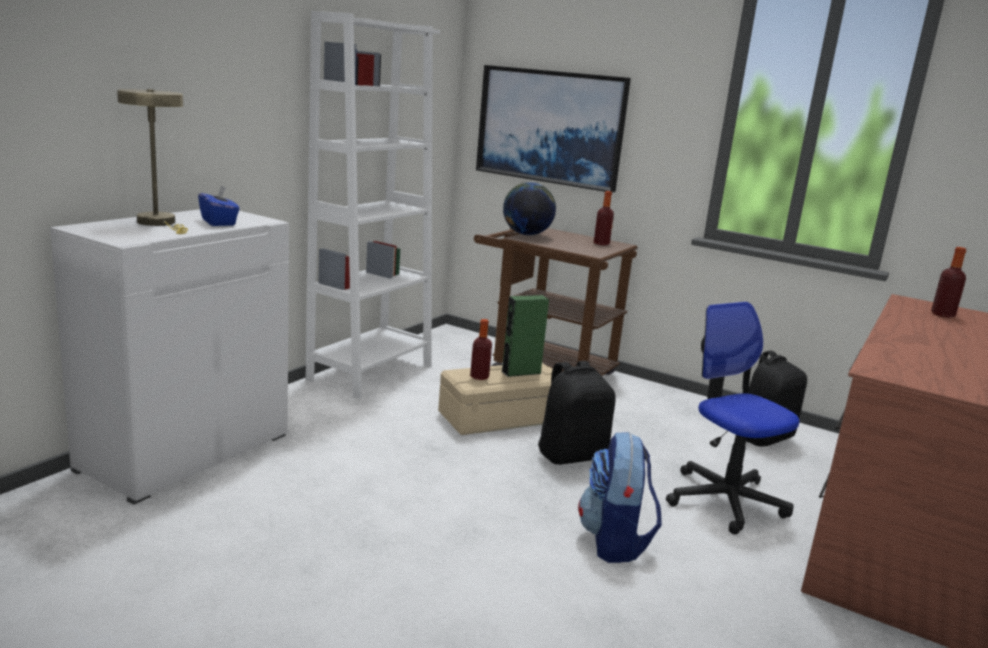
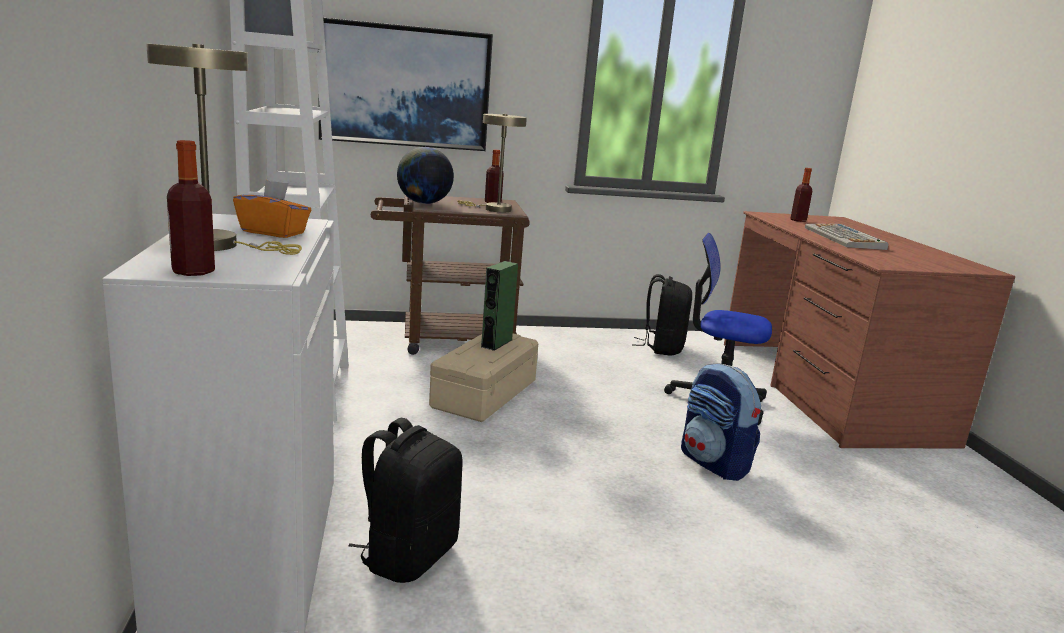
camera: 40 degrees left, 0 degrees up
(219, 222) = (274, 232): blue tissue box -> orange tissue box
(479, 377) = (475, 358): bottle -> bottle (193, 271)
(571, 455) = (583, 407): black backpack -> black backpack (408, 555)
(583, 248) = (493, 209): none -> beige table lamp
(938, 341) = (844, 238): none -> keyboard

